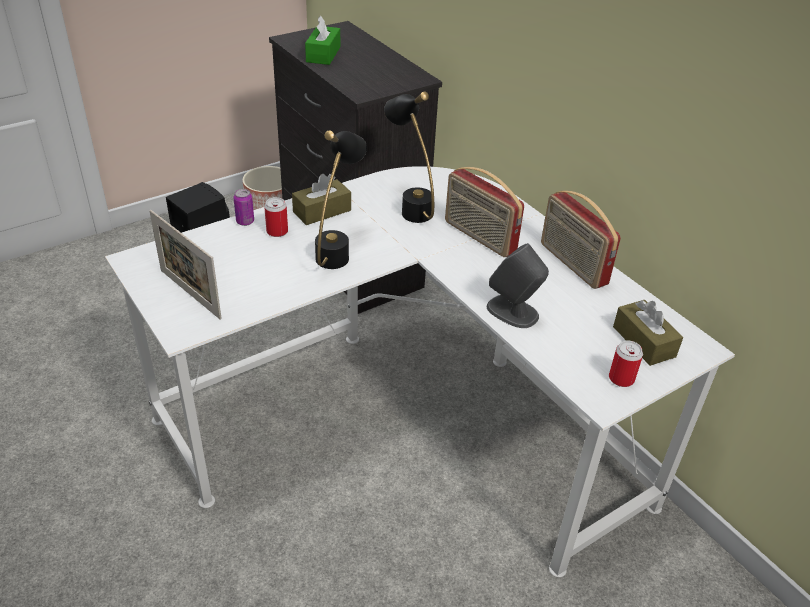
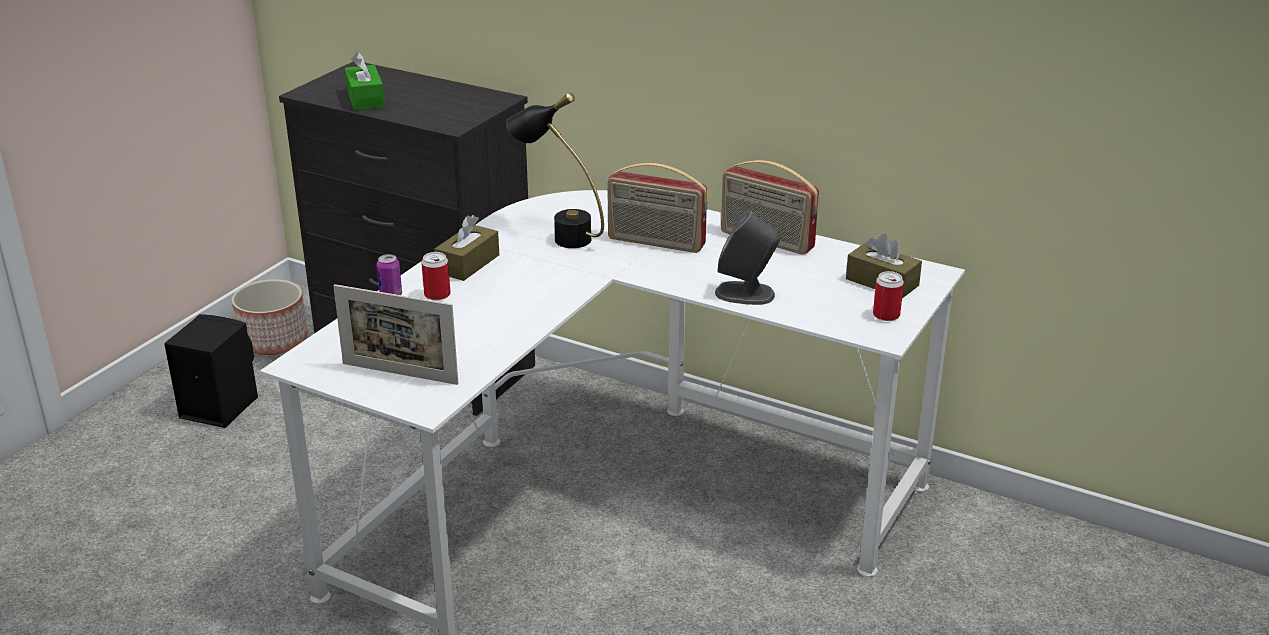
camera: 25 degrees left, 10 degrees down
(337, 249) = (520, 292): black table lamp -> none

